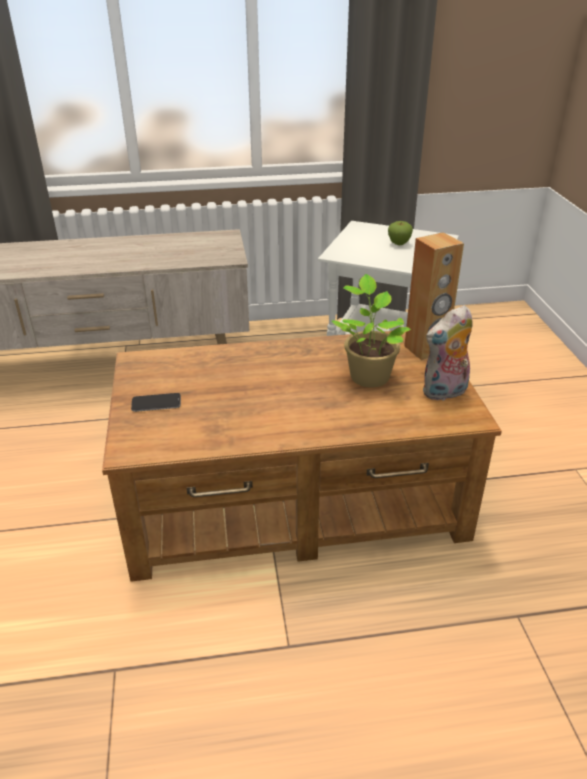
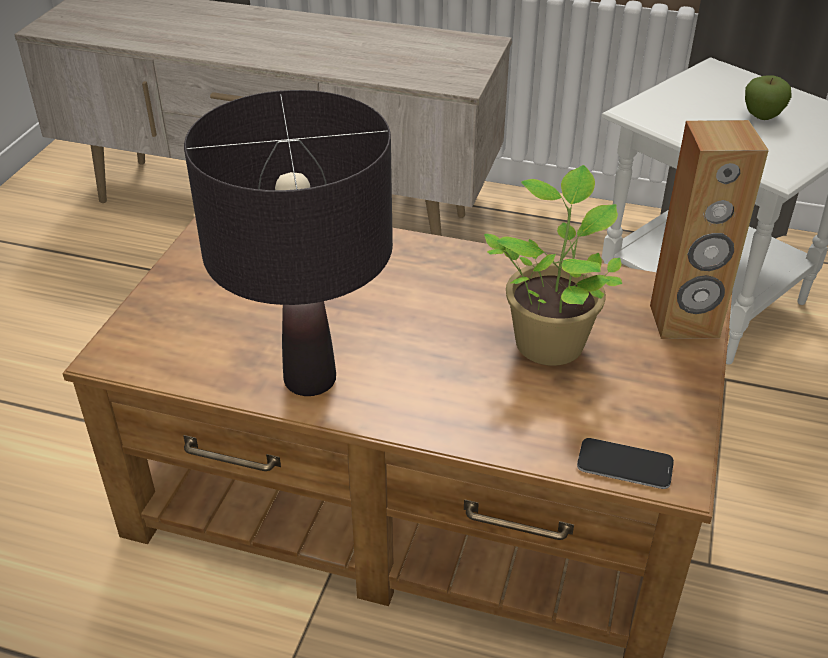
camera: 25 degrees right, 5 degrees up
(156, 403) = (203, 292): phone -> phone (624, 465)
(257, 429) = (310, 379): none -> black table lamp
(445, 393) = (658, 412): plush toy -> none

